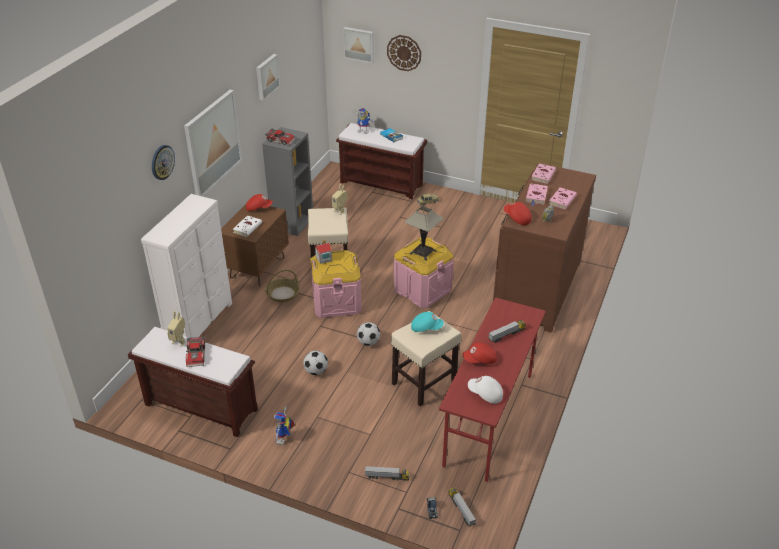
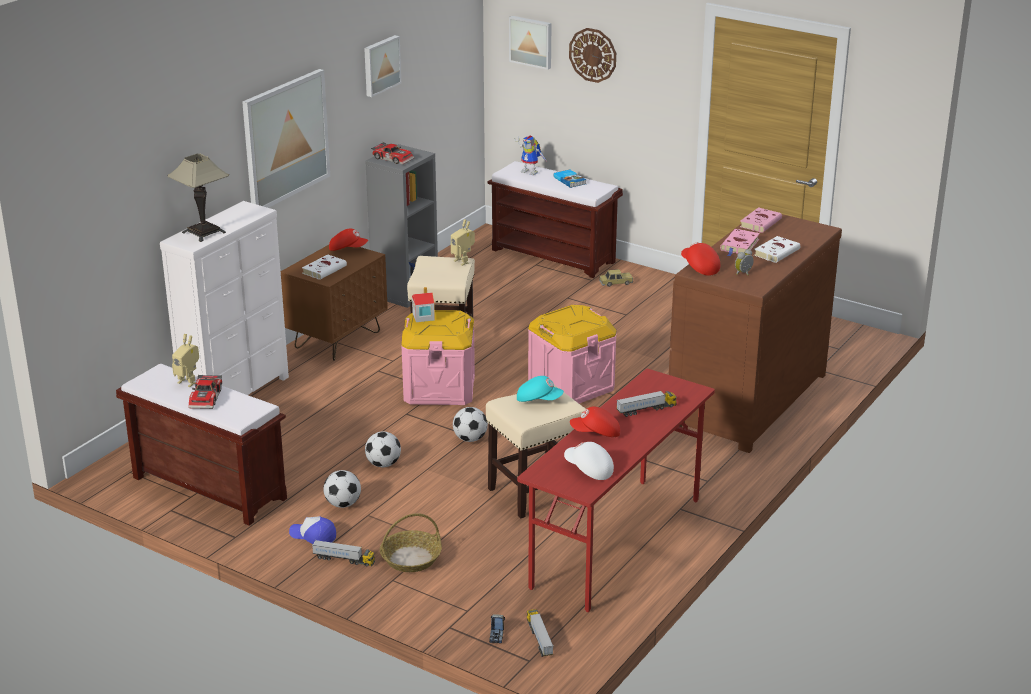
camera: 10 degrees right, 10 degrees down
(162, 162) = (204, 144): wall clock -> none
(282, 294) = (364, 373): basket -> basket (410, 559)
(284, 440) = (313, 535): toy robot -> cap
(297, 409) = (343, 504): none -> football
(387, 477) = (445, 591): toy truck -> toy truck (344, 560)
(422, 252) = (570, 321): table lamp -> table lamp (204, 232)
(562, 200) = (777, 252): pink book -> white book

